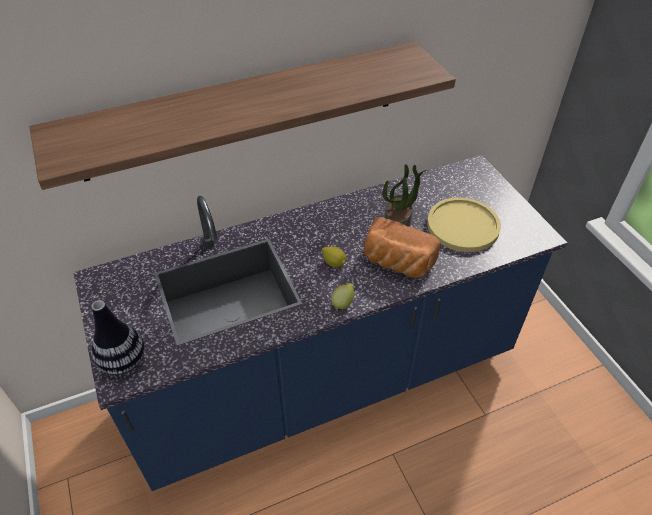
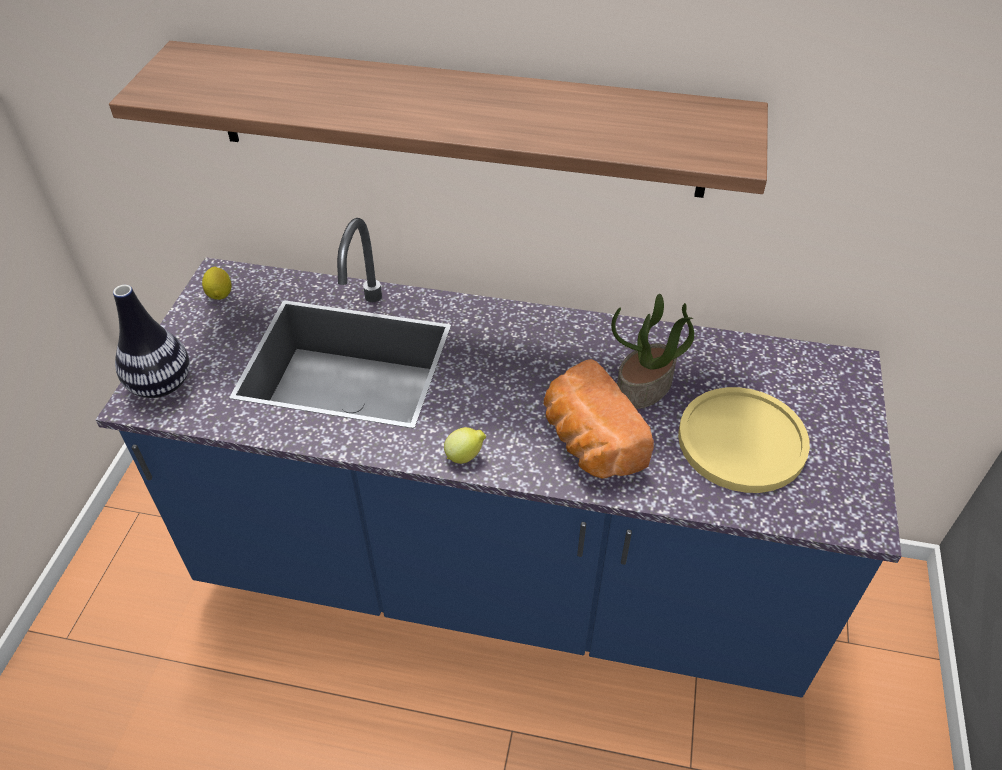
camera: 35 degrees right, 0 degrees up
(334, 263) = (503, 397): lemon -> lemon (220, 293)

